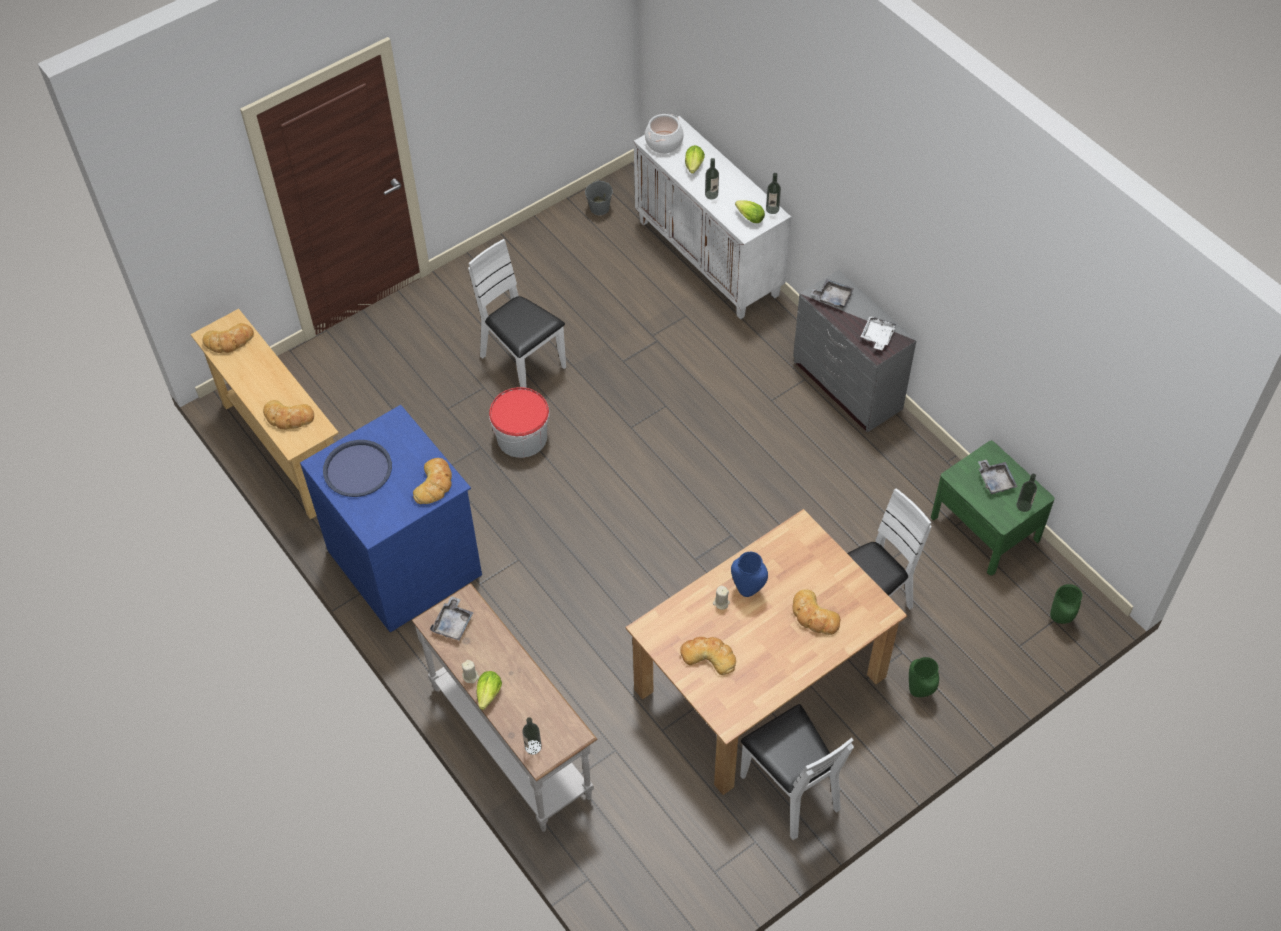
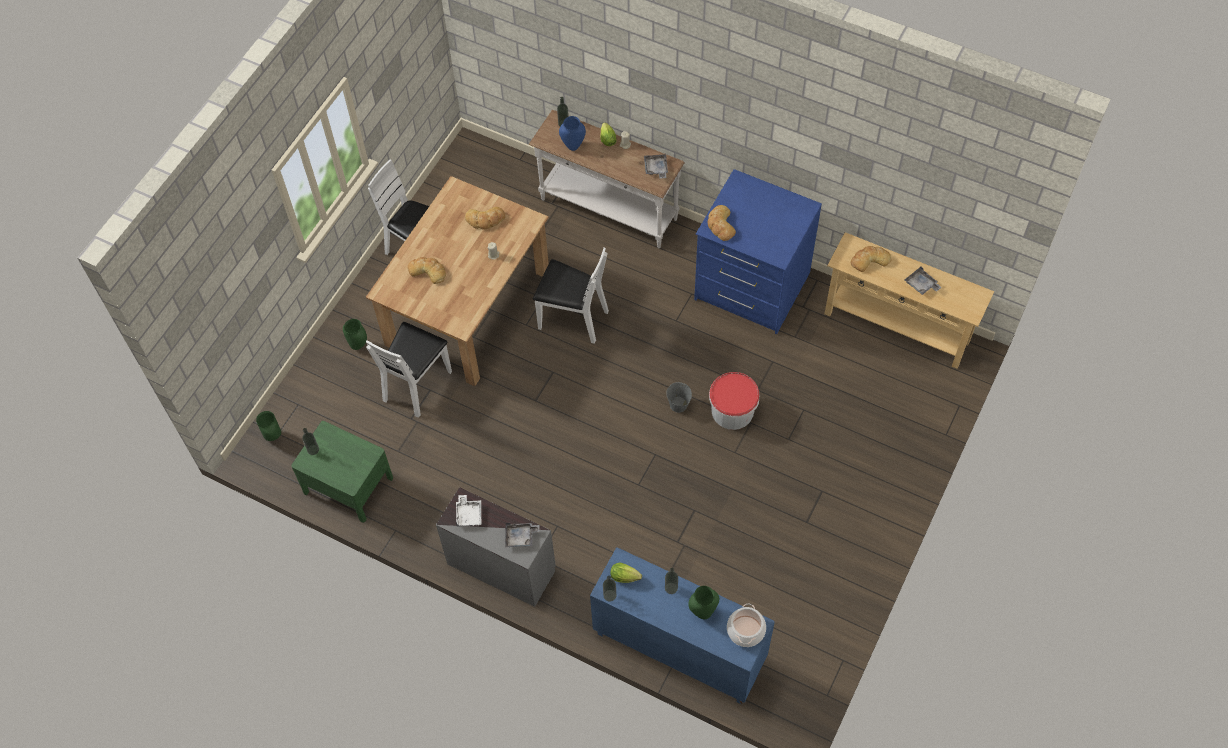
camera: 155 degrees right, 5 degrees up
(229, 341) = (961, 297): bread -> none
(358, 469) = (779, 214): blue tray -> none
(522, 363) = (772, 472): white chair -> white chair (573, 318)
(599, 208) = (807, 661): grey bucket -> grey bucket (678, 405)
(693, 167) = (703, 612): lettuce -> green vase
(709, 258) = (678, 648): white cabinet -> blue cabinet
(747, 590) = (479, 269): blue vase -> blue vase (573, 146)
(995, 480) = (340, 462): grey tray -> grey tray (921, 285)

